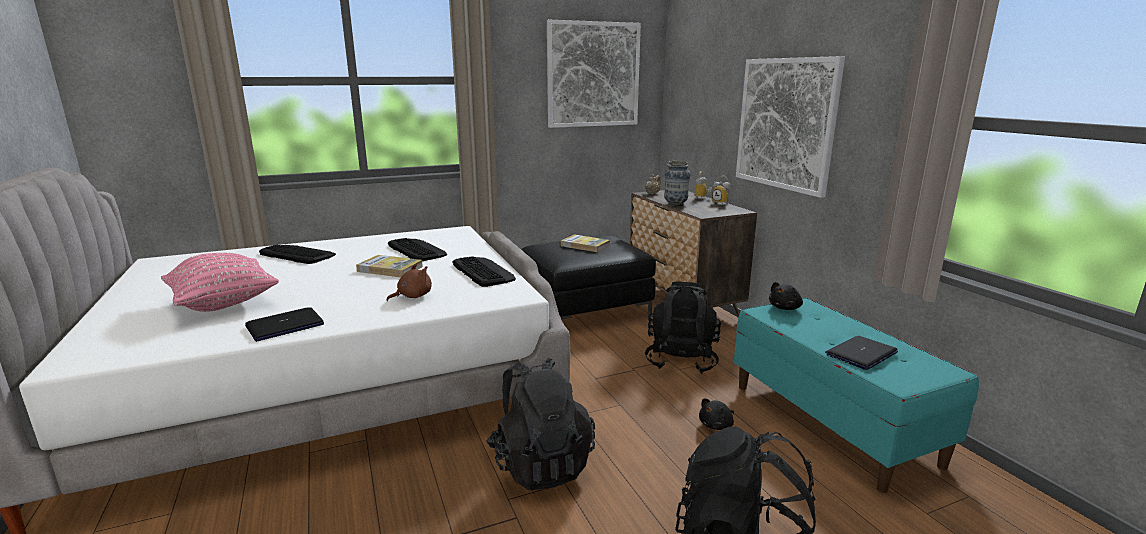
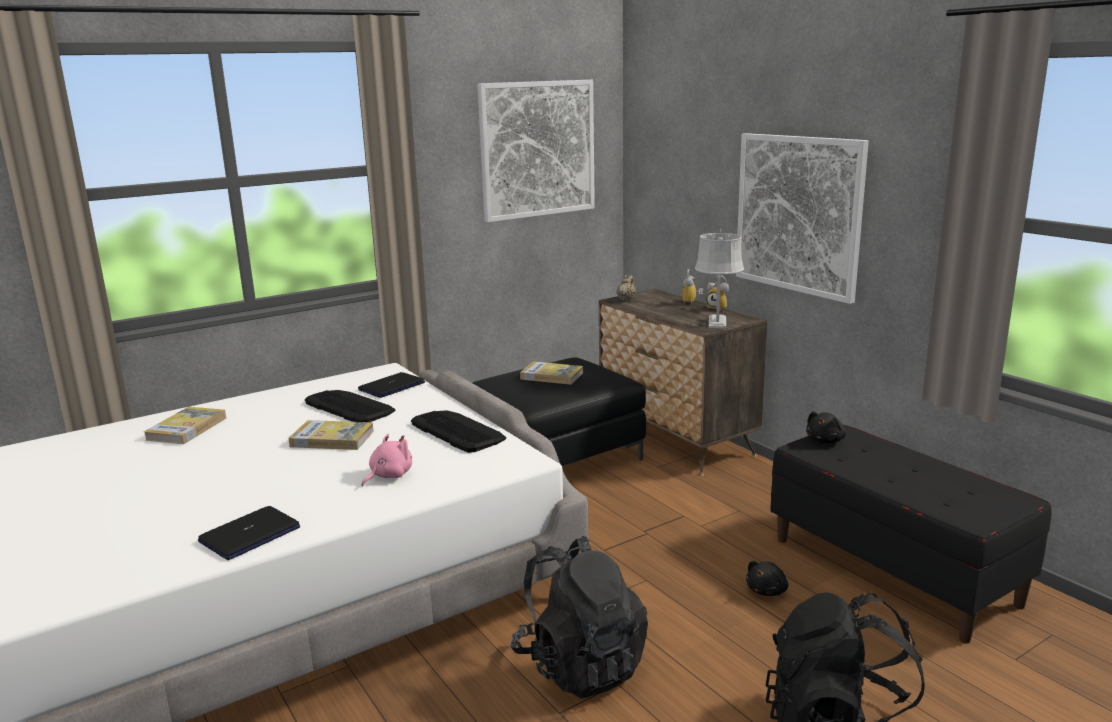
camera: 10 degrees left, 0 degrees up
(224, 303) = (141, 512): pink pillow -> none
(297, 254) = (187, 429): keyboard -> book
(412, 296) = (389, 476): brown plush toy -> pink plush toy
(675, 205) = (664, 315): vase -> none
(681, 359) = (699, 513): black backpack -> none
(715, 211) = (717, 322): none -> grey table lamp
(832, 423) = (893, 571): turquoise bench -> black bench
(861, 353) = (926, 490): laptop -> laptop (392, 386)

